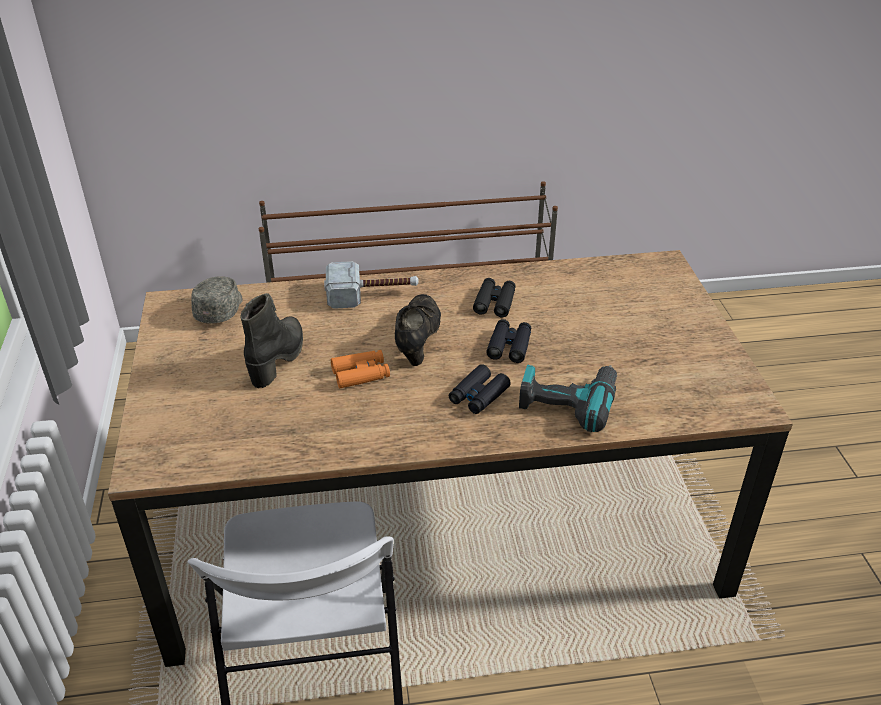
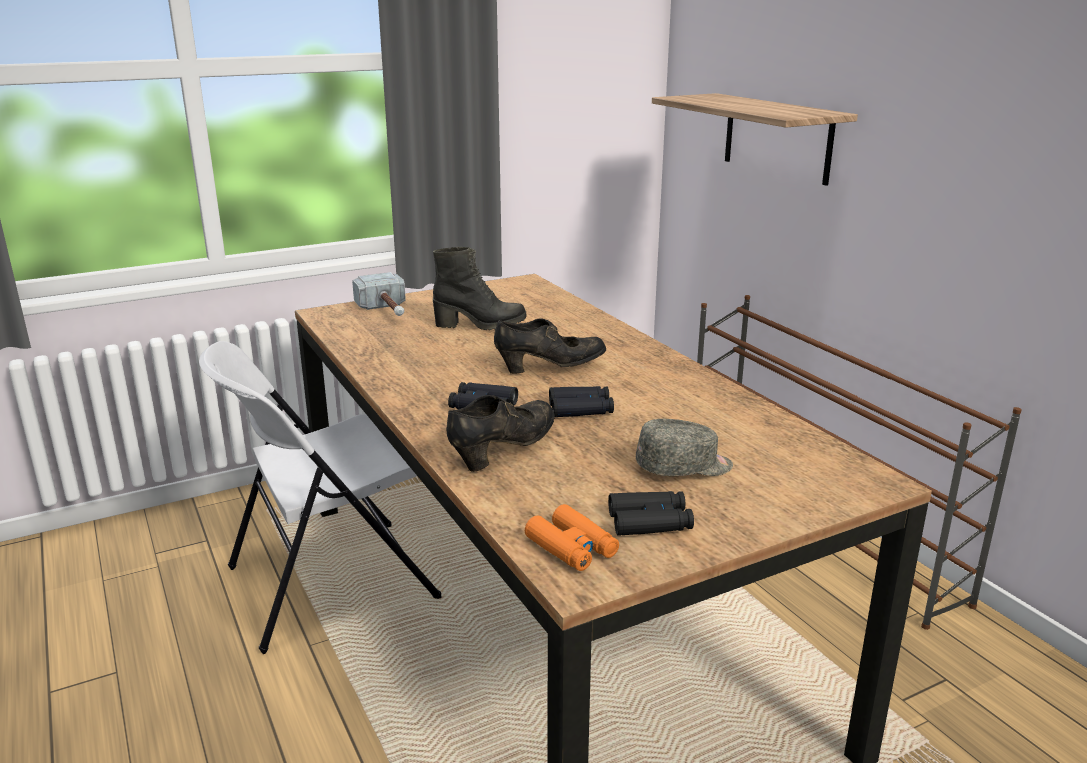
camera: 70 degrees right, 15 degrees down
(220, 309) = (533, 296): grey cap -> grey cap (684, 467)
(249, 52) = (777, 138): none -> shelf
(361, 374) = (481, 355): orange binoculars -> orange binoculars (572, 548)
(372, 295) = (610, 339): hammer -> hammer (387, 311)
(495, 302) = (656, 391): black binoculars -> black binoculars (650, 522)
(567, 401) = (504, 451): power drill -> black shoe

